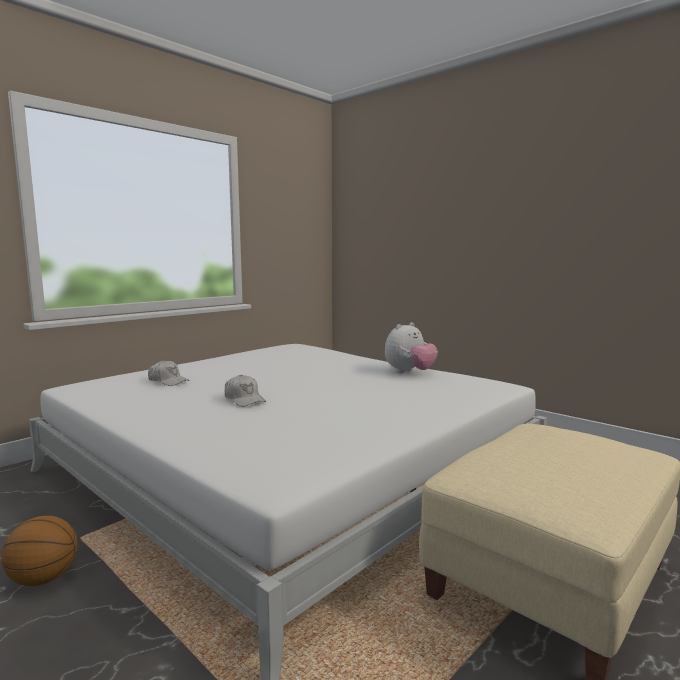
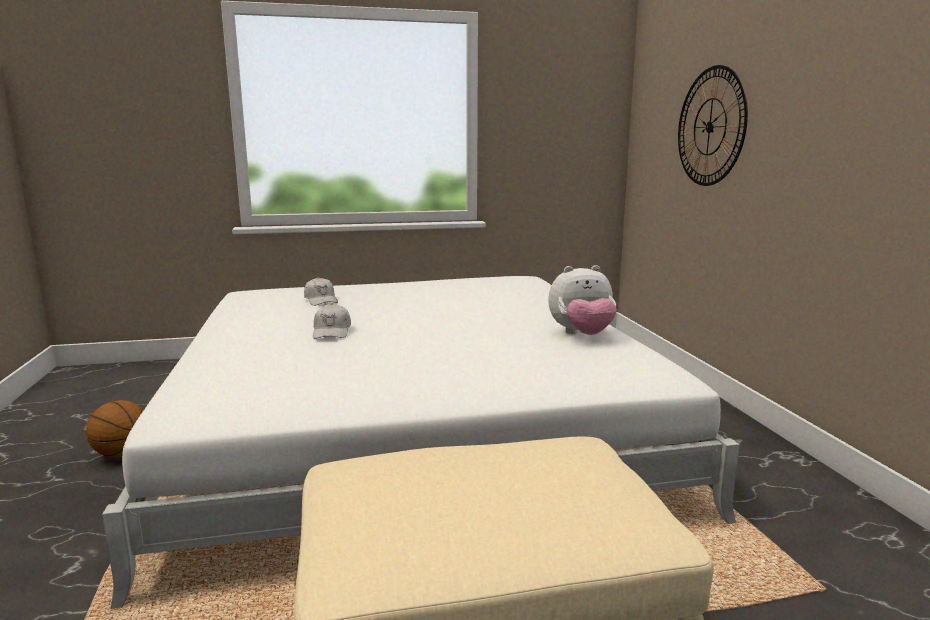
camera: 35 degrees right, 5 degrees up
(416, 231) = (710, 127): none -> wall clock

